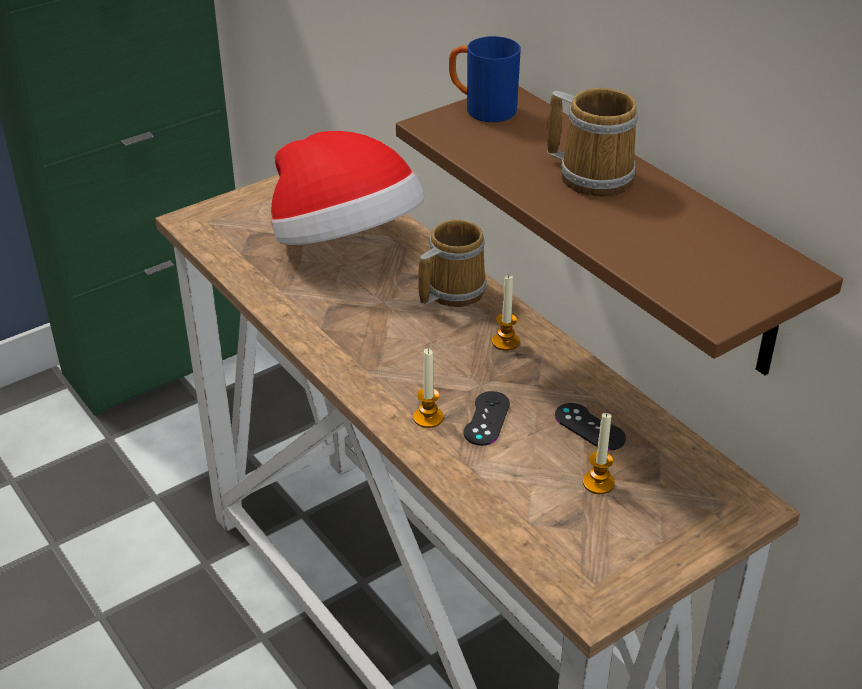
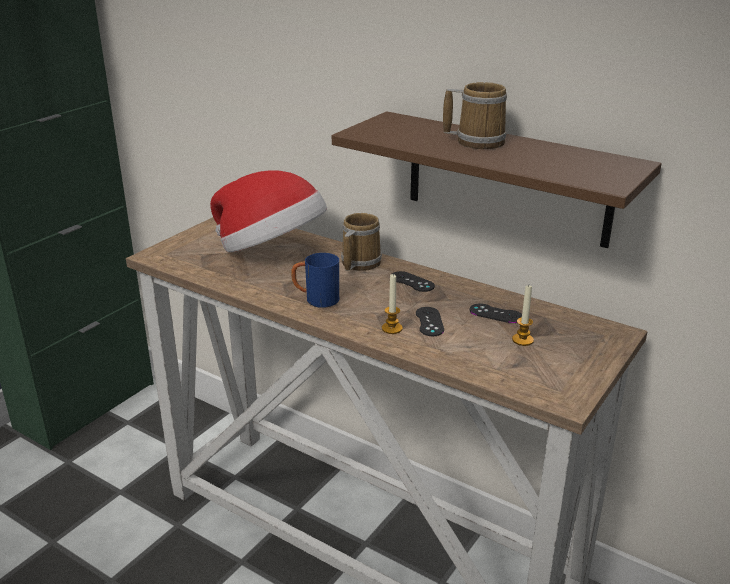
camera: 20 degrees left, 10 degrees down
(481, 109) = (380, 123): blue mug -> blue mug (316, 300)
(505, 342) = (412, 282): candle -> black game controller

